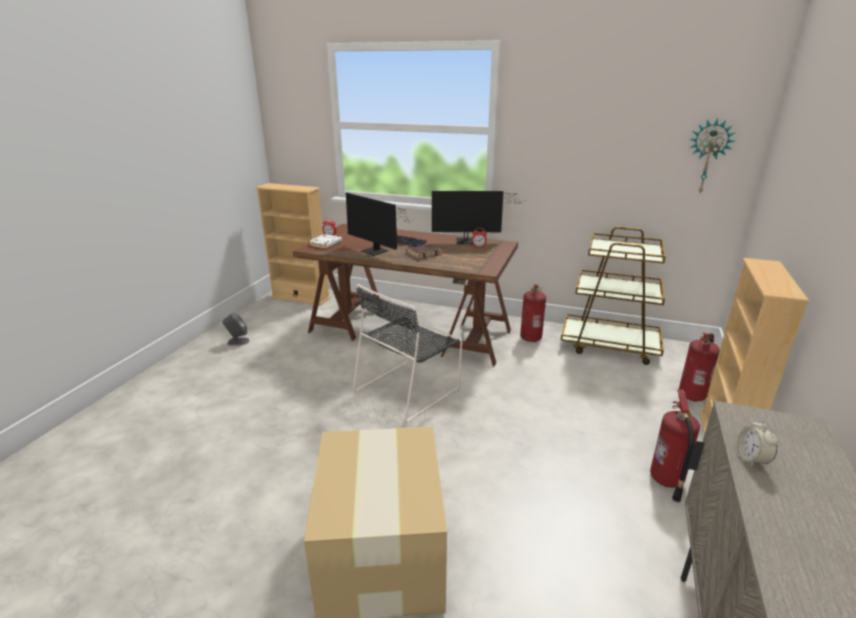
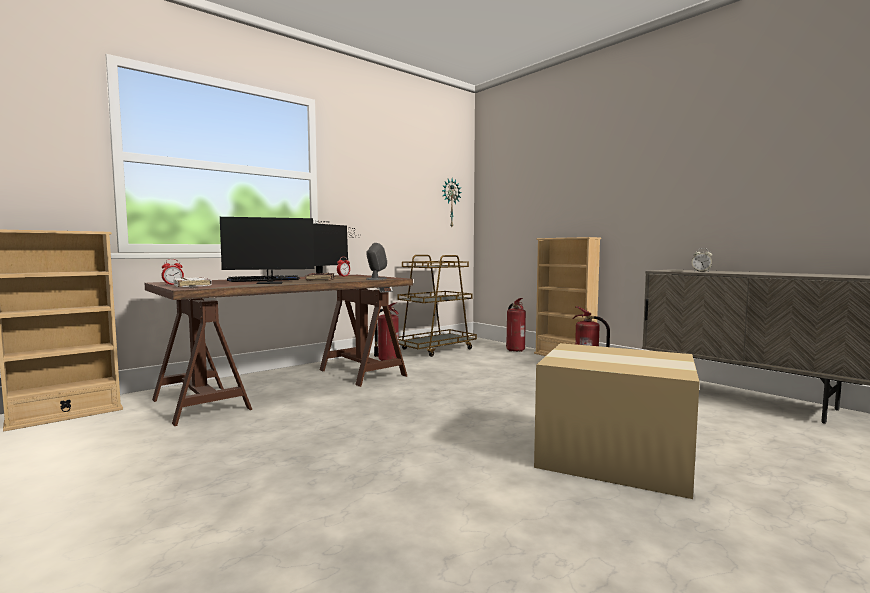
camera: 60 degrees left, 20 degrees down
(237, 341) = (74, 472): grey speaker -> grey speaker (376, 279)
(409, 388) = (390, 405): black chair -> none

